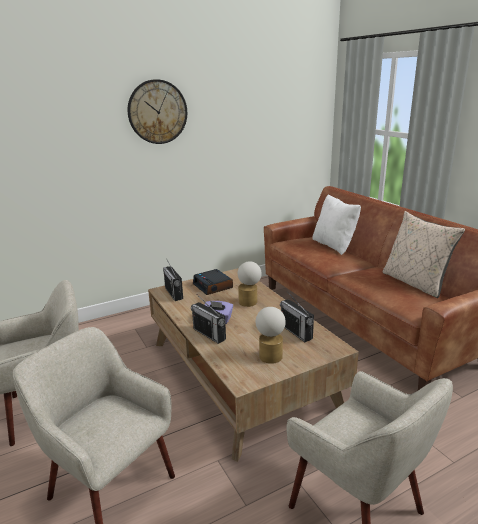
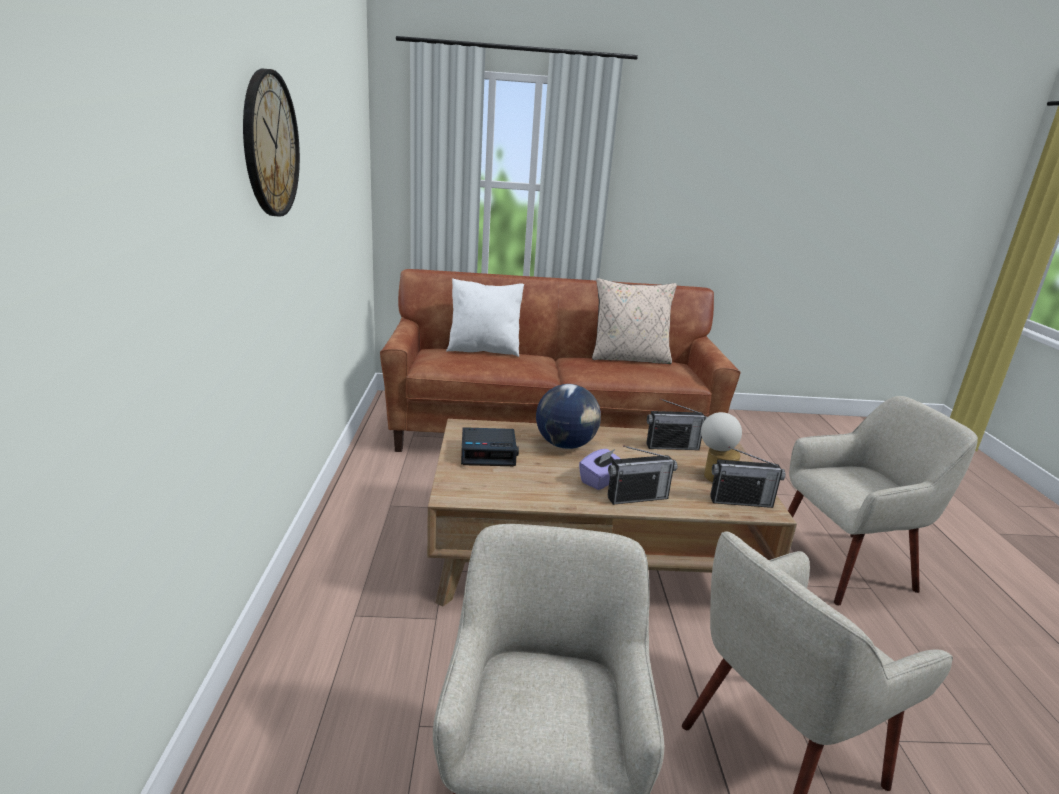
camera: 65 degrees left, 0 degrees up
(173, 293) = (476, 488): radio -> radio (740, 501)
(249, 301) = (566, 445): table lamp -> globe

